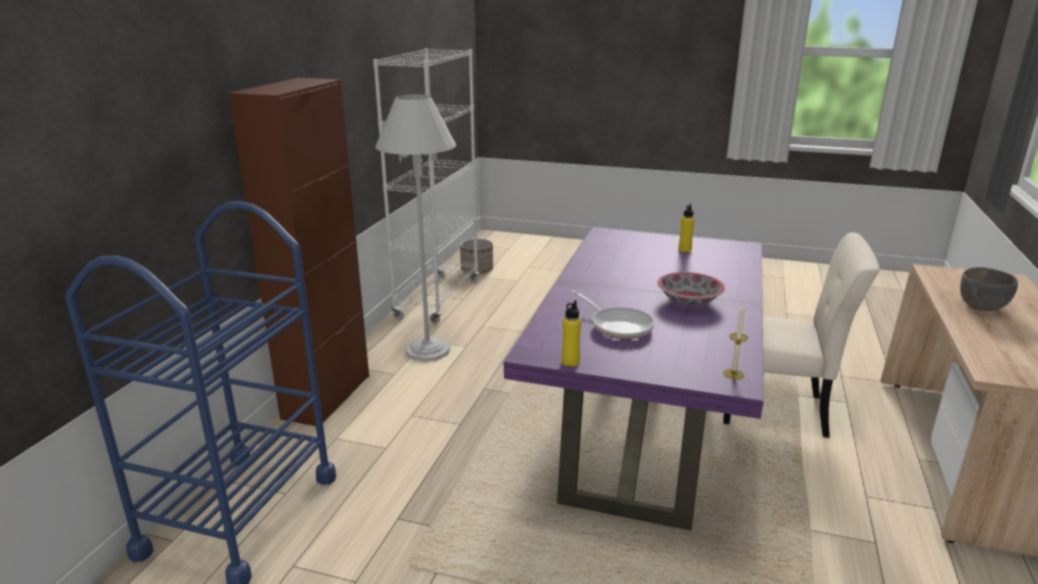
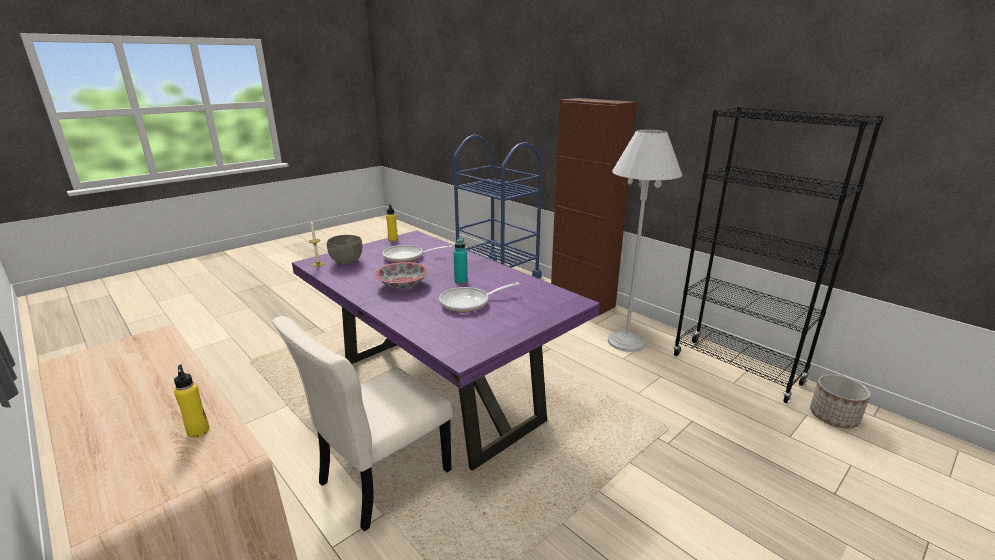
camera: 120 degrees right, 0 degrees up
(438, 299) = (736, 369): white bookcase -> black bookcase
(635, 278) = (461, 281): none -> turquoise bottle
(671, 264) = (469, 303): none -> frying pan
(684, 250) = (491, 321): yellow bottle -> yellow bottle (198, 430)
(982, 307) = (162, 409): grey bowl -> grey bowl (347, 262)

